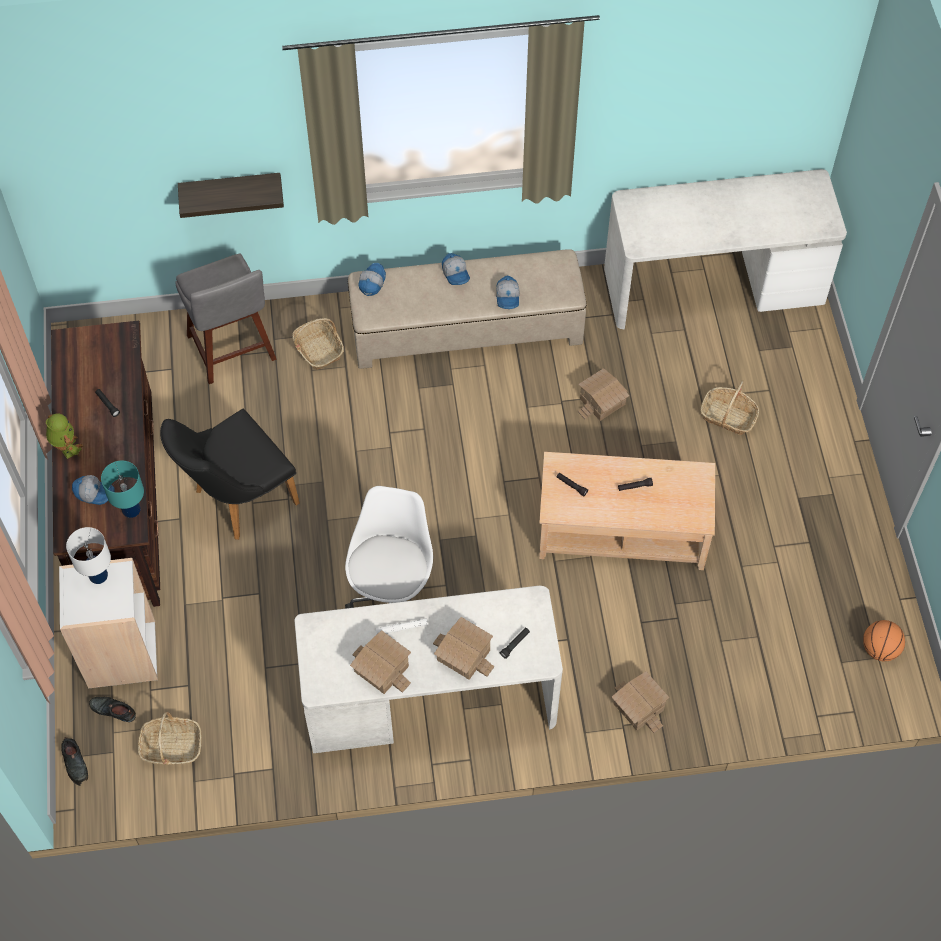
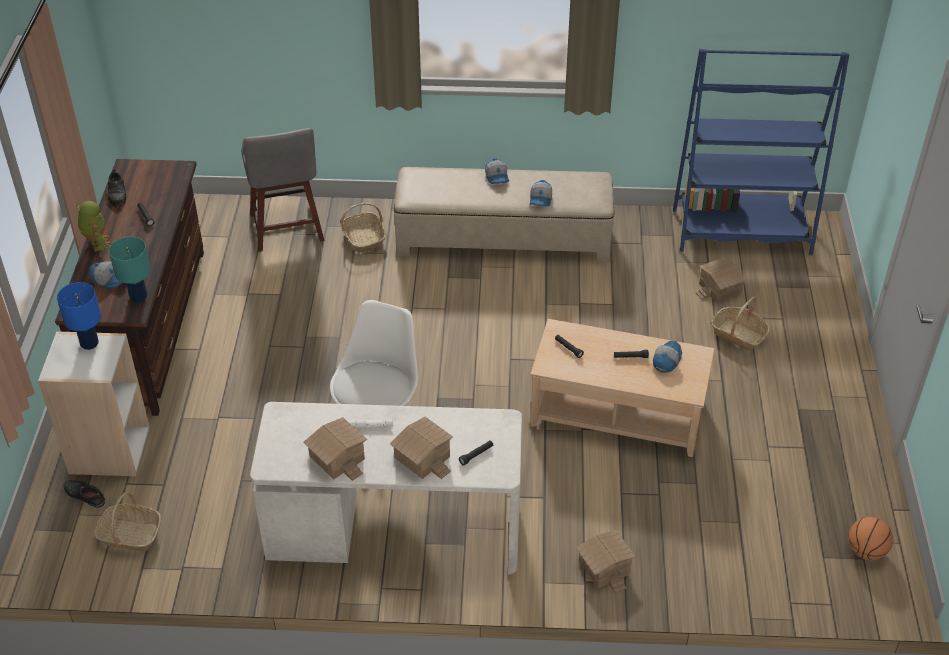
camera: 10 degrees right, 15 degrees down
(75, 763) = (34, 535): black shoe -> black shoe (118, 193)
(98, 576) = (89, 343): white table lamp -> blue table lamp
(231, 190) = (301, 64): shelf -> none
(237, 500) = (256, 342): black chair -> none
(371, 282) = (418, 175): cap -> cap (666, 360)
(603, 402) = (619, 309): toy house -> toy house (720, 289)
(713, 284) = (741, 232): white desk -> blue bookcase

